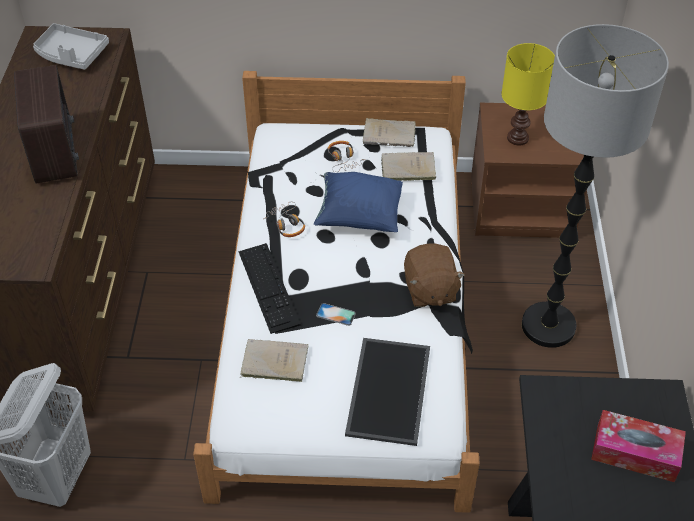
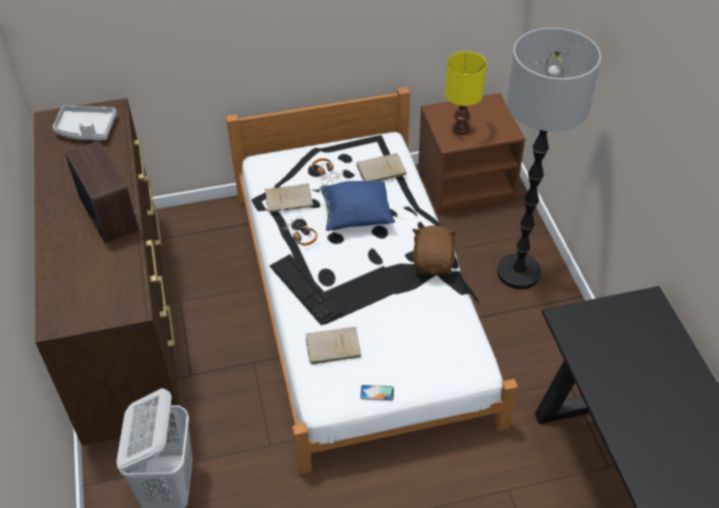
camera: 15 degrees left, 0 degrees up
(336, 314) = (367, 298): phone -> phone (377, 393)
(387, 389) = (429, 347): tray -> none
(391, 135) = (357, 146): beige book -> beige book (290, 199)
(429, 290) = (433, 263): brown plush toy -> brown plush toy turned 150 degrees counterclockwise
(635, 453) = (645, 346): tissue box -> none

